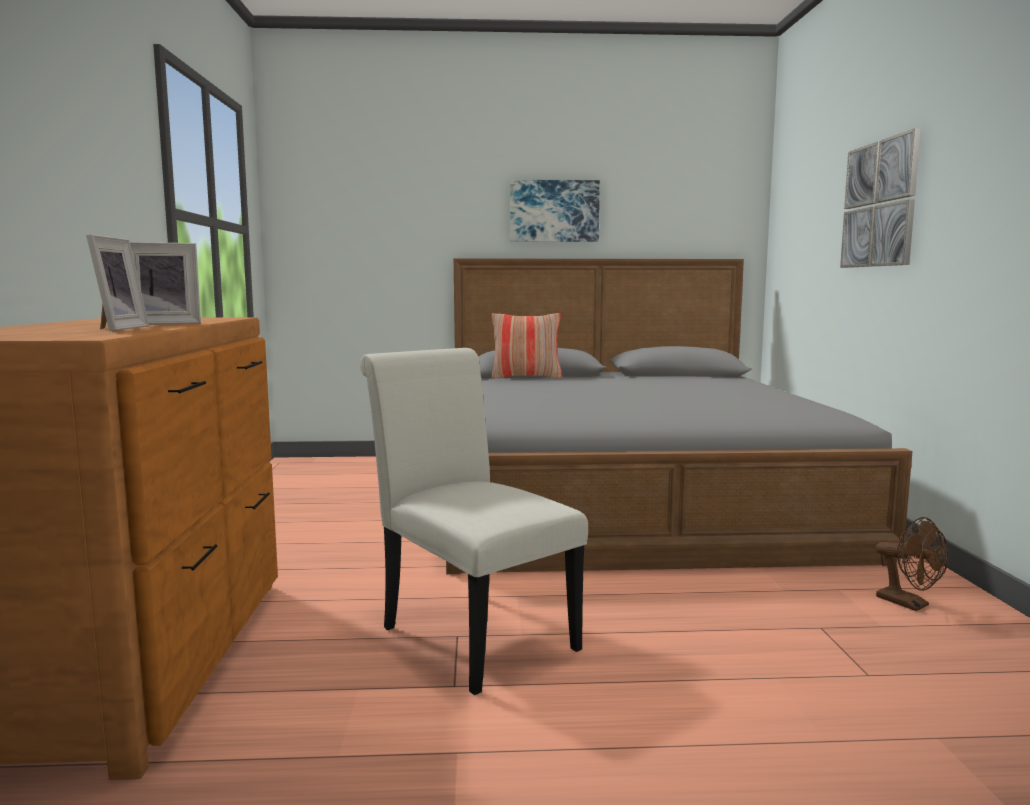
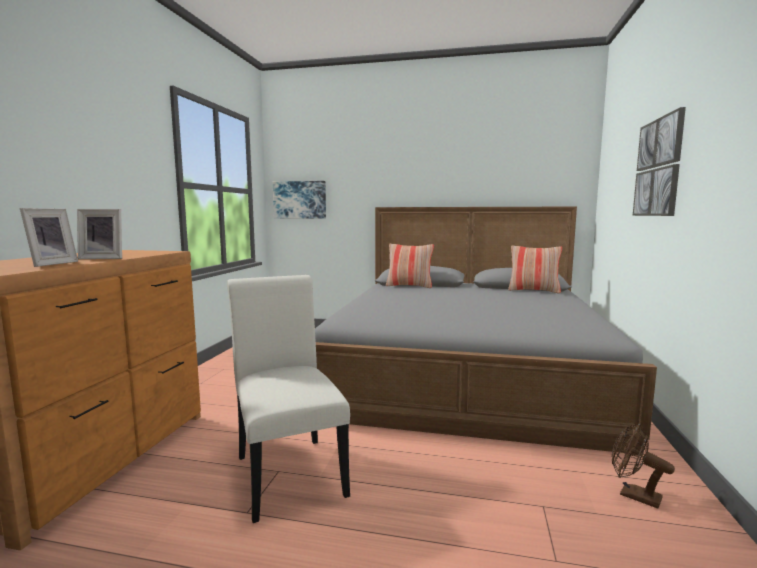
camera: 15 degrees right, 0 degrees up
(554, 211) = (441, 175): picture -> picture (300, 200)
(703, 376) = (533, 290): none -> pillow
(909, 604) = (633, 495): brown fan -> brown fan turned 150 degrees clockwise

